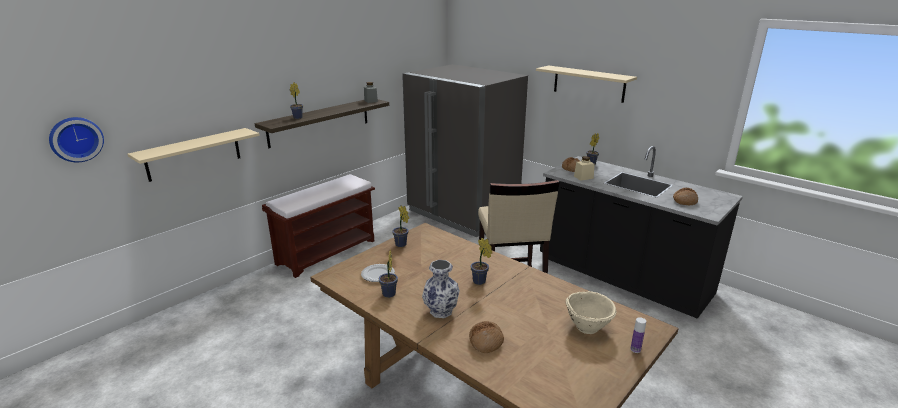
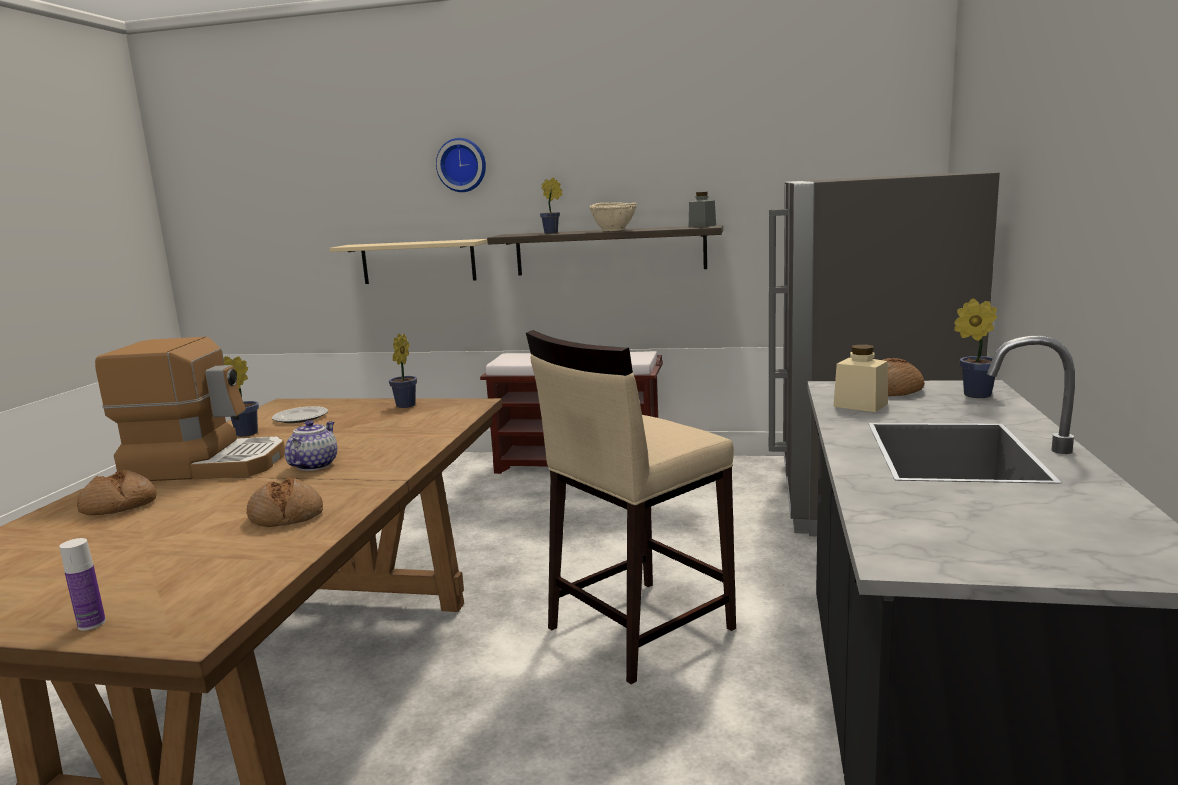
camera: 60 degrees right, 10 degrees down
(76, 139) = (303, 218): wall clock -> wall clock (462, 165)
(440, 311) = (207, 465): vase -> coffee machine
(480, 282) = (314, 465): potted plant -> teapot
(588, 83) = (1073, 171): beige shelf -> none
(588, 326) = (183, 565): beige bowl -> beige bowl (614, 230)
(684, 201) = (946, 513): bread -> bread (286, 515)

